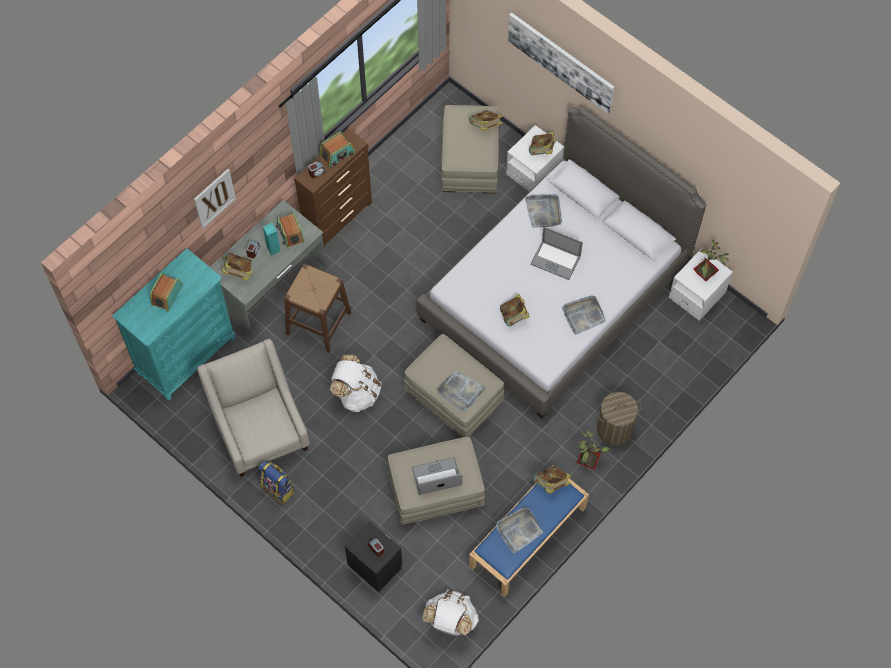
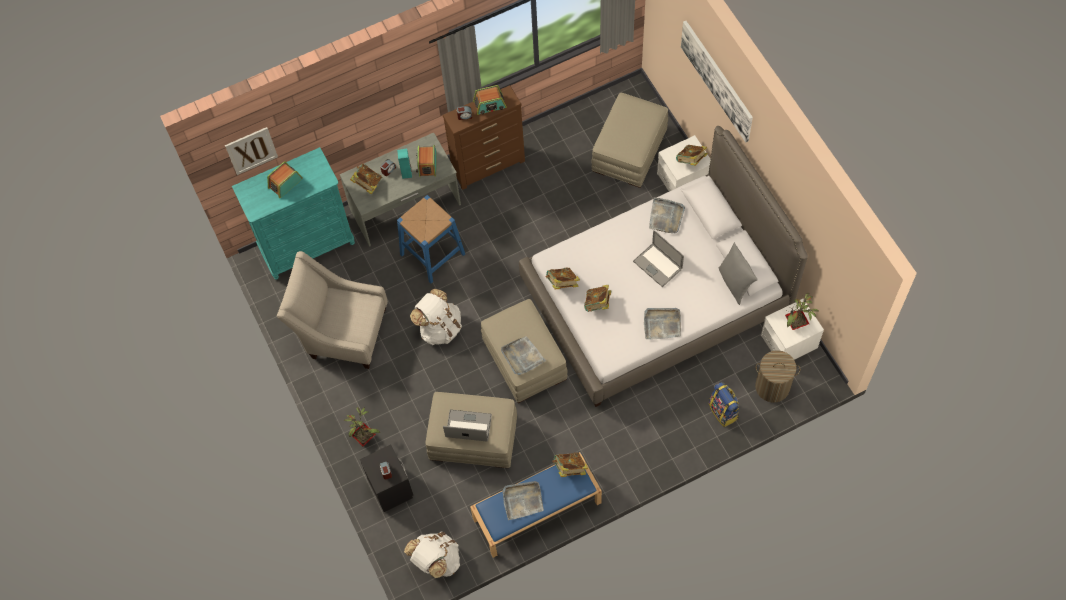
camera: 25 degrees right, 0 degrees up
(214, 198) = (354, 109): picture -> picture (251, 150)
(260, 430) = (342, 332): beige armchair -> beige armchair turned 75 degrees counterclockwise
(278, 488) = (336, 389): backpack -> backpack (723, 411)
(318, 323) = (432, 254): brown stool -> blue stool
(485, 126) = (647, 122): book -> book (562, 283)
(588, 461) = (621, 460): potted plant -> potted plant (365, 437)
(614, 429) = (658, 440): laundry basket -> laundry basket (772, 386)
(635, 254) = (735, 283): none -> grey pillow

